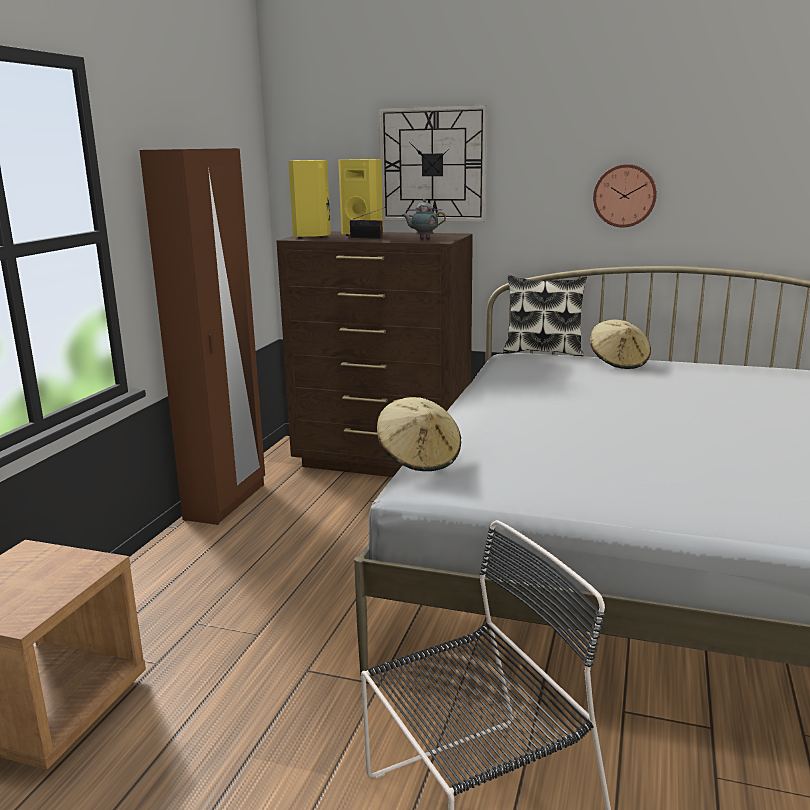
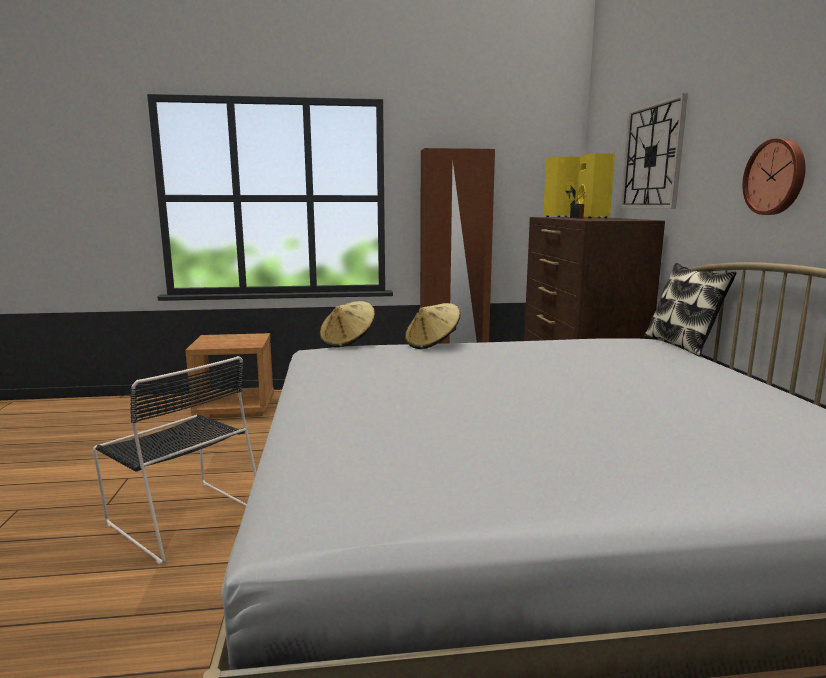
camera: 65 degrees right, 5 degrees down
(423, 238) = (603, 219): teapot -> none
(618, 362) = (687, 363): beige hat -> beige hat (432, 344)

